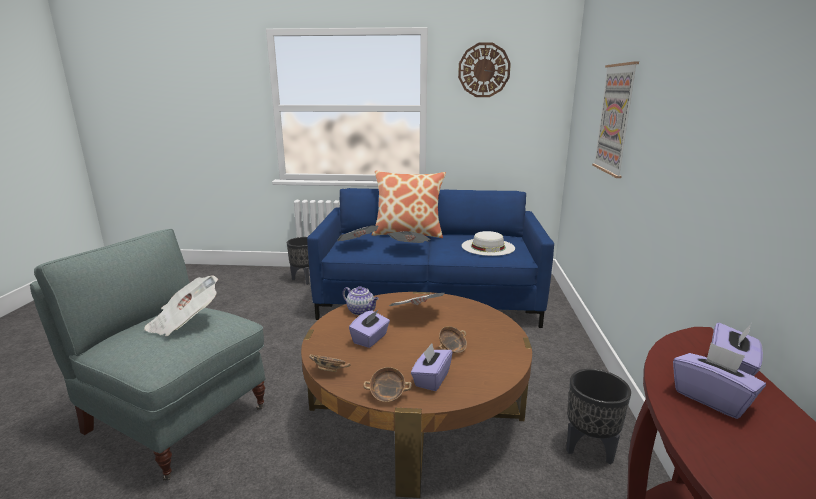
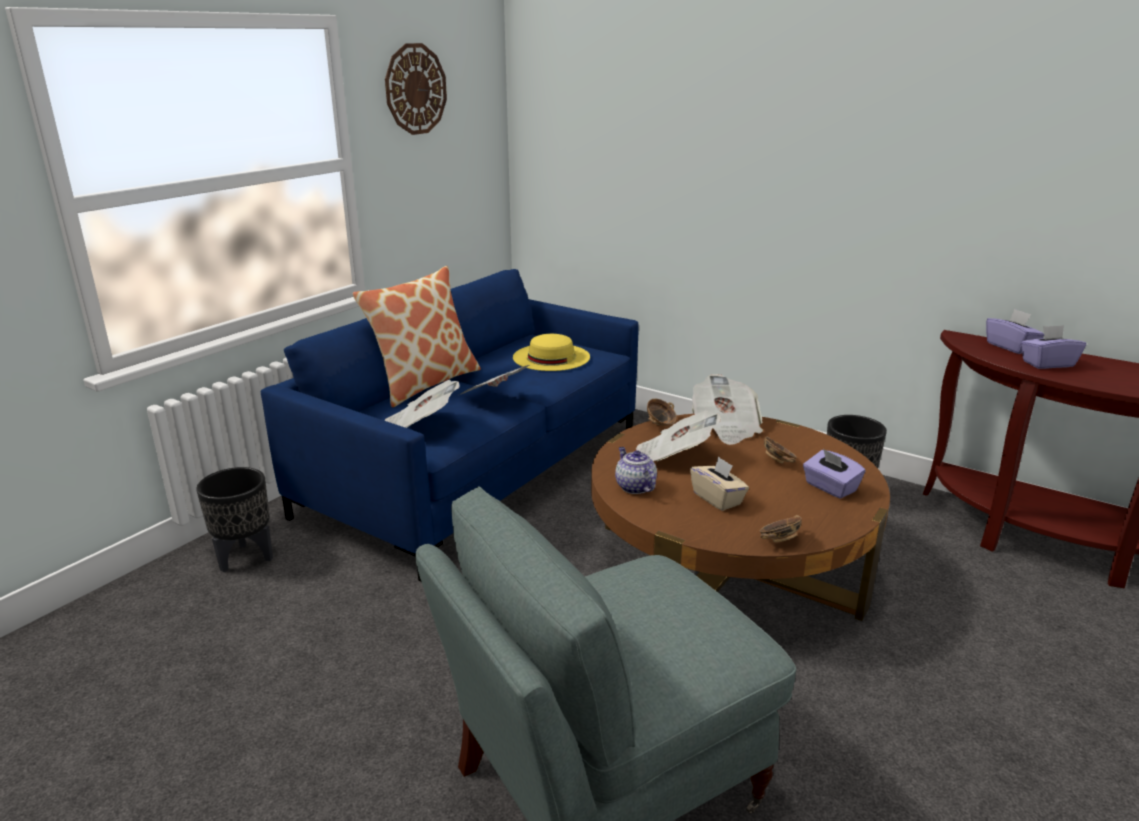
camera: 60 degrees left, 5 degrees up
(185, 322) = (644, 600): newspaper -> newspaper (725, 428)
(361, 311) = (634, 487): teapot -> teapot turned 90 degrees counterclockwise
(370, 339) = (718, 498): purple tissue box -> beige tissue box
(387, 396) = (851, 519): bowl -> bowl (661, 424)
(488, 247) = (551, 357): white hat -> yellow hat
(615, 119) = (675, 155): picture -> none

